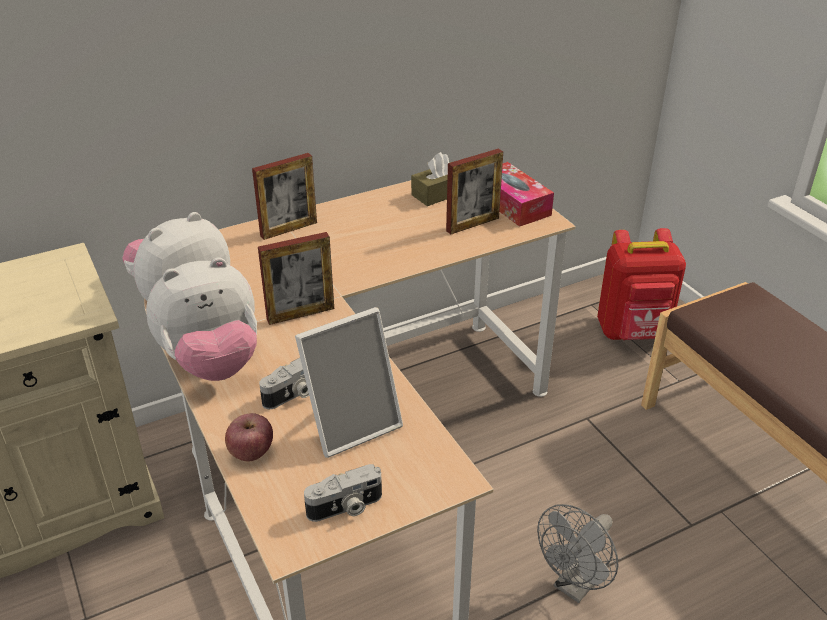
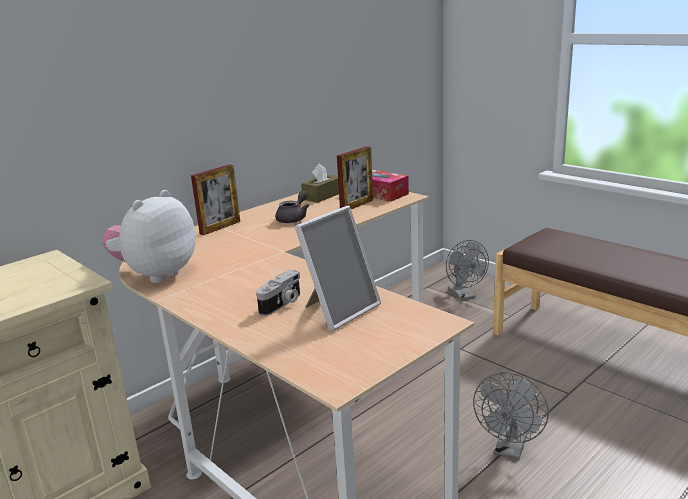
camera: 15 degrees left, 15 degrees down
(213, 363) = (203, 301): plush toy -> none
(251, 452) = (267, 340): apple -> none
(300, 314) = (258, 265): picture frame -> none
(346, 507) = (368, 354): camera -> none
(382, 233) = (294, 218): none -> grey teapot
(633, 332) = (464, 296): red backpack -> grey fan

